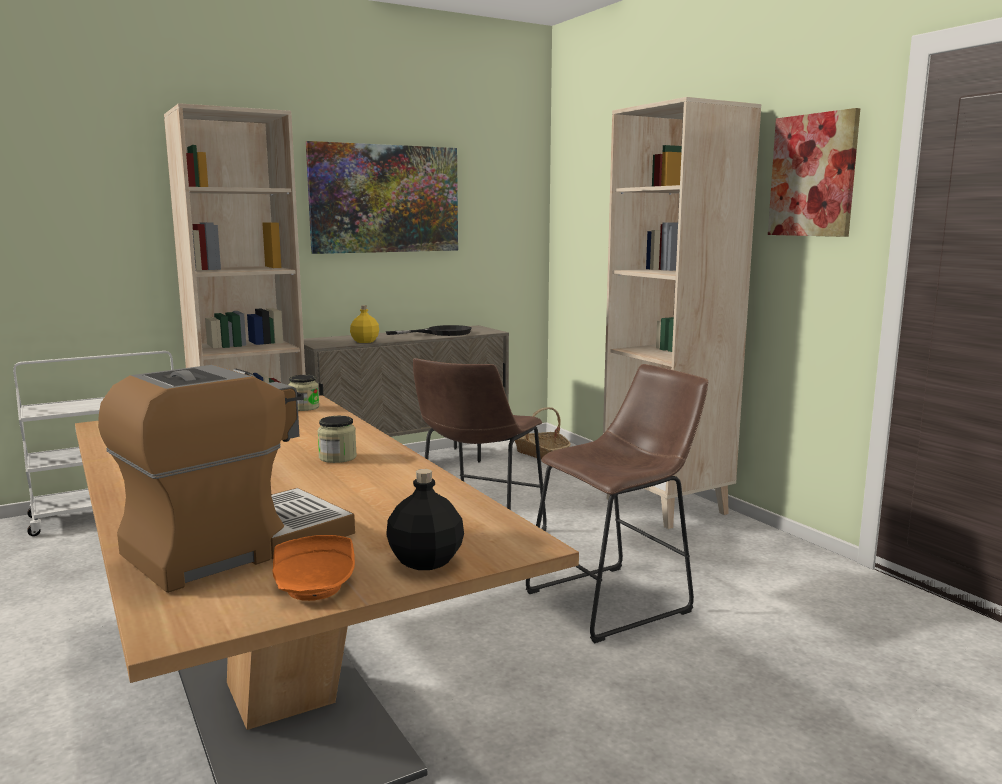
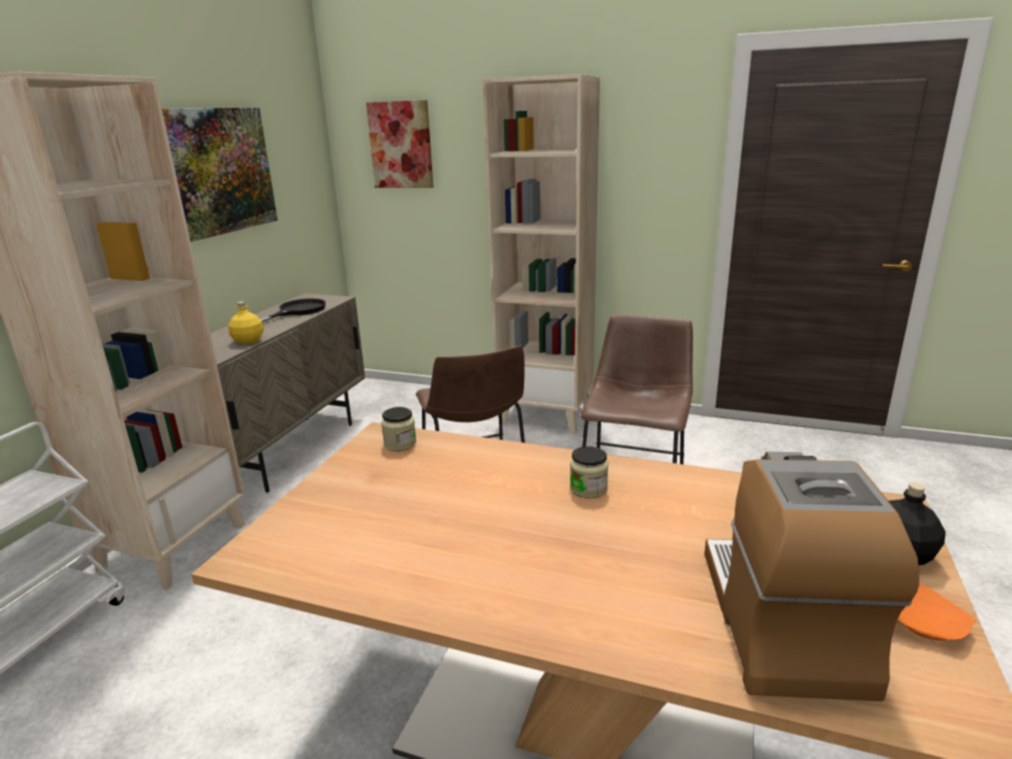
camera: 40 degrees left, 10 degrees up
(541, 453) = (388, 399): basket -> none
(813, 175) = (651, 139): picture -> picture (401, 145)

